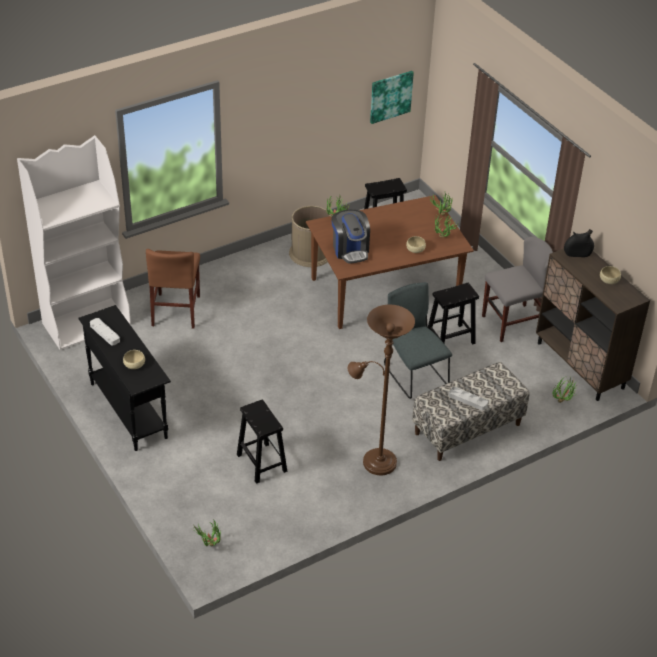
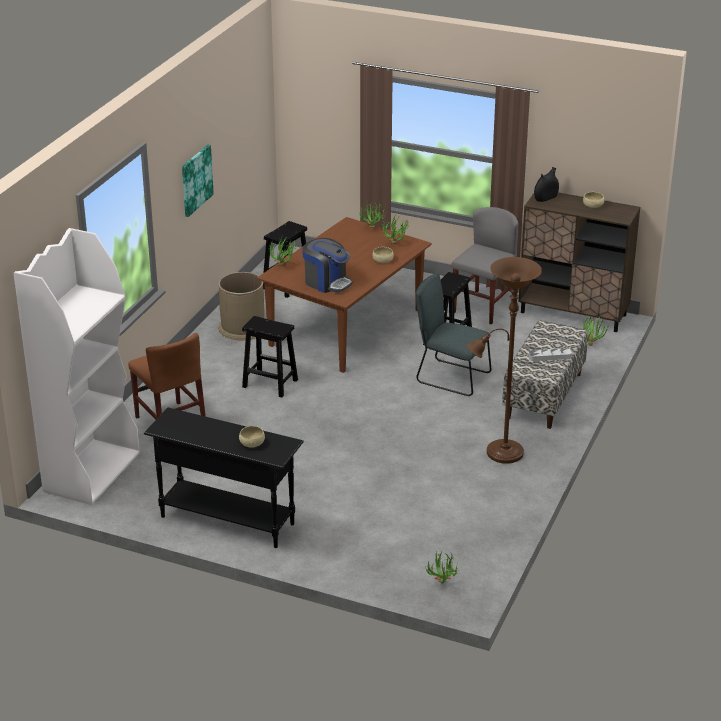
camera: 35 degrees left, 10 degrees down
(105, 333) = (189, 432): grey tray -> none
(261, 462) = (404, 501): black stool -> black stool (269, 383)
(390, 96) = (254, 137): picture -> picture (196, 180)

